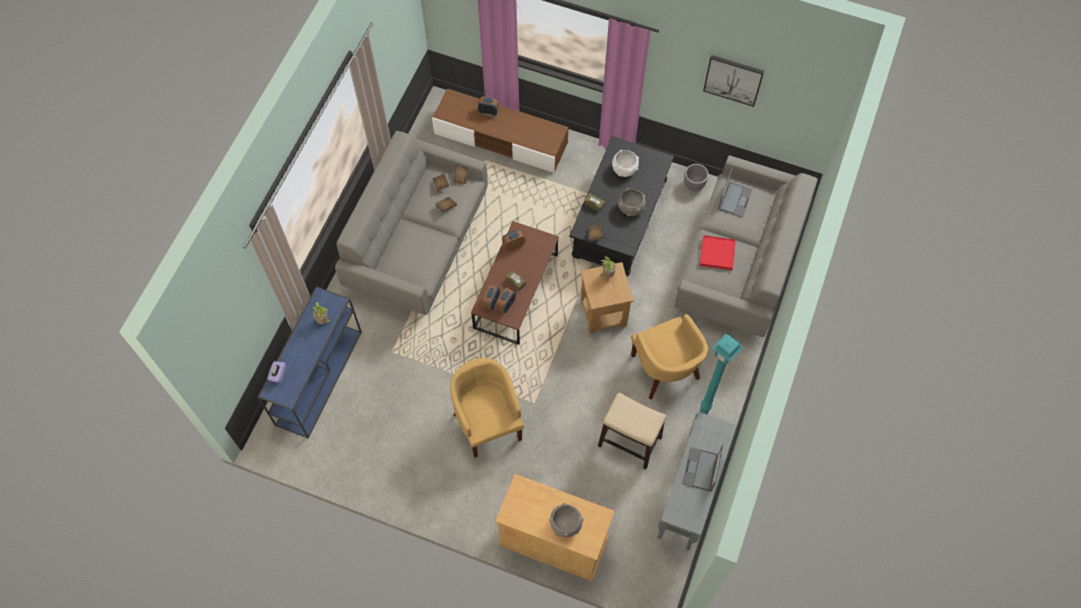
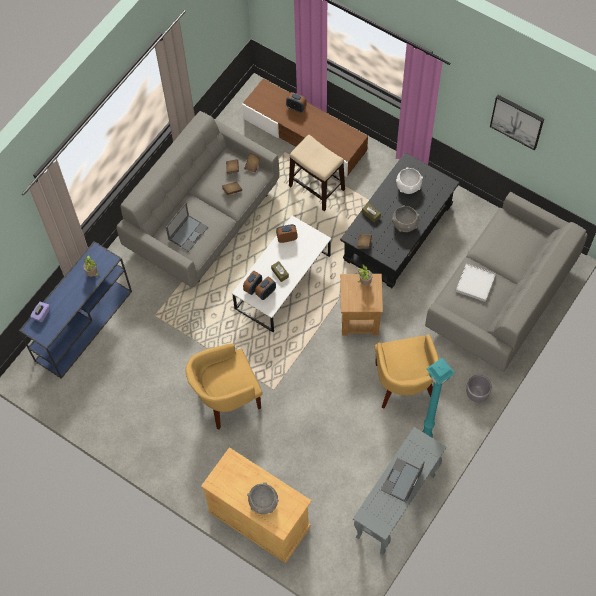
camera: 15 degrees right, 0 degrees up
(488, 422) = (226, 398): yellow armchair -> yellow armchair turned 105 degrees counterclockwise
(516, 292) = (283, 282): brown coffee table -> white coffee table
(630, 442) = (353, 443): stool -> stool (317, 188)
(694, 185) = (478, 214): grey planter -> grey planter (477, 394)
(717, 253) = (475, 283): red tray -> white tray
(735, 199) = (506, 234): laptop -> laptop (188, 233)

